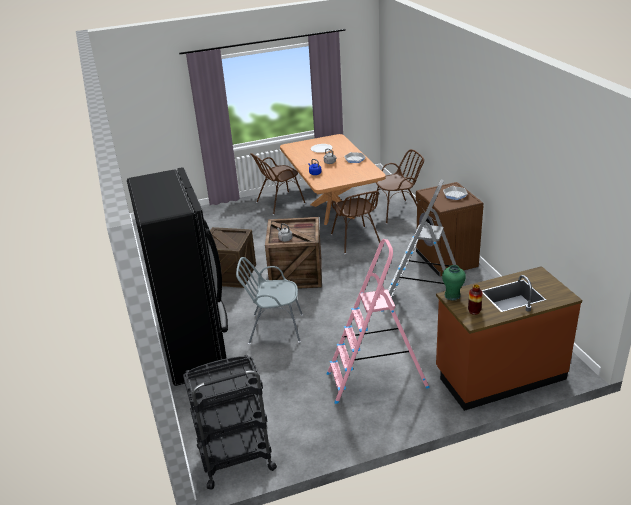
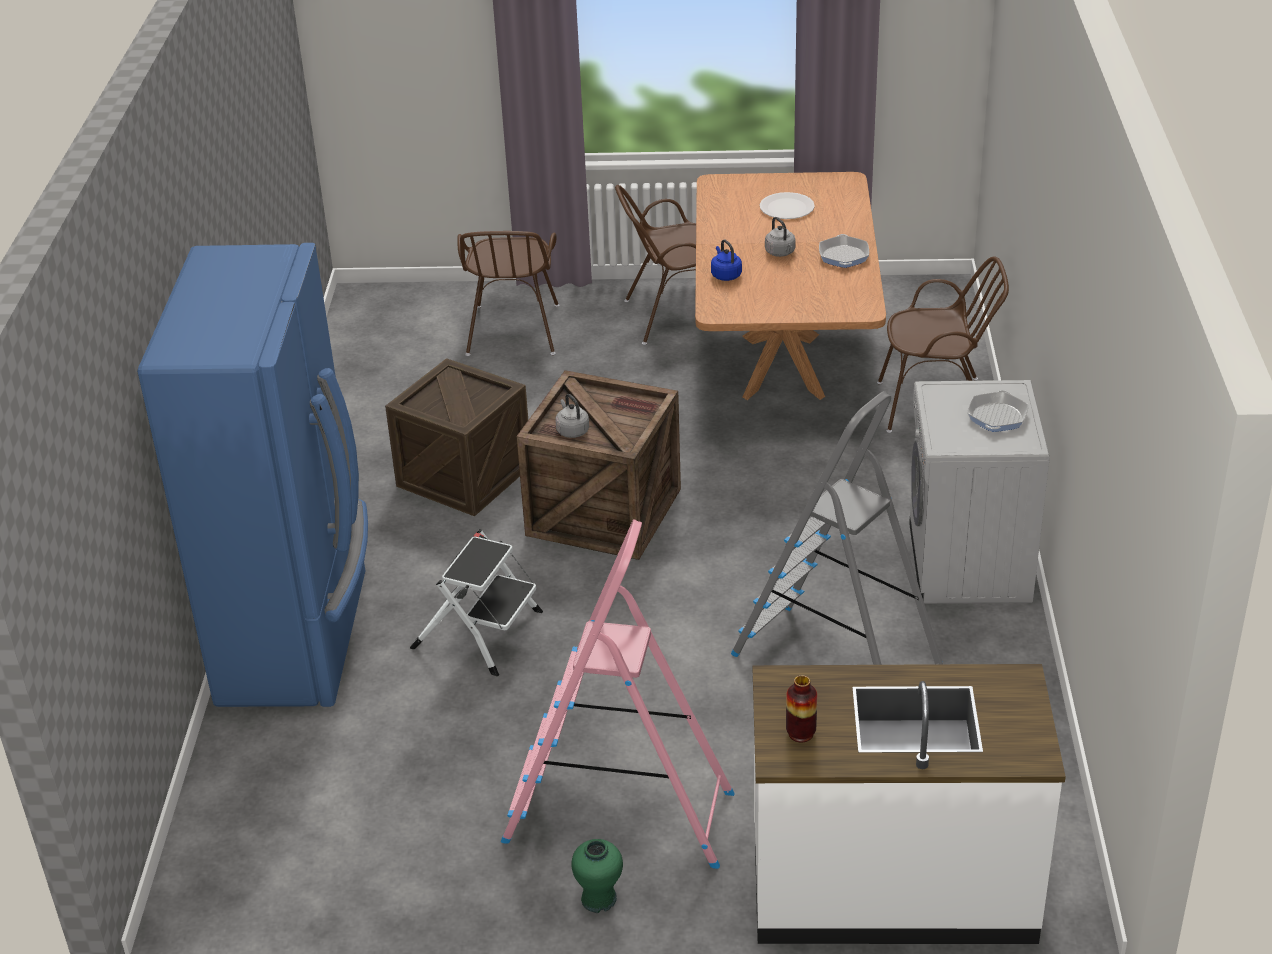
camera: 20 degrees right, 5 degrees up
(197, 348) = (302, 634): black fridge -> blue fridge
(236, 458) = (245, 896): black cart -> none
(273, 328) = (478, 632): grey chair -> step ladder
(356, 241) = (789, 460): brown chair -> brown chair (513, 332)
(445, 259) = (965, 563): brown washing machine -> white washing machine
(452, 295) = (782, 682): green vase -> green vase (599, 899)
(499, 375) = (892, 886): brown counter -> white counter

